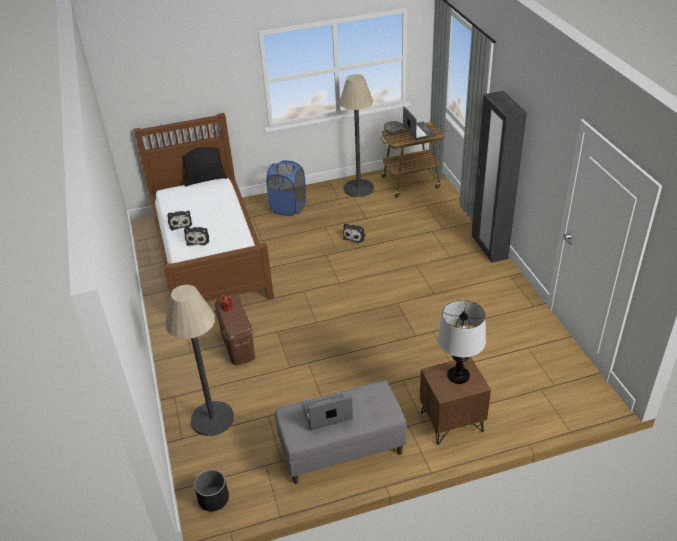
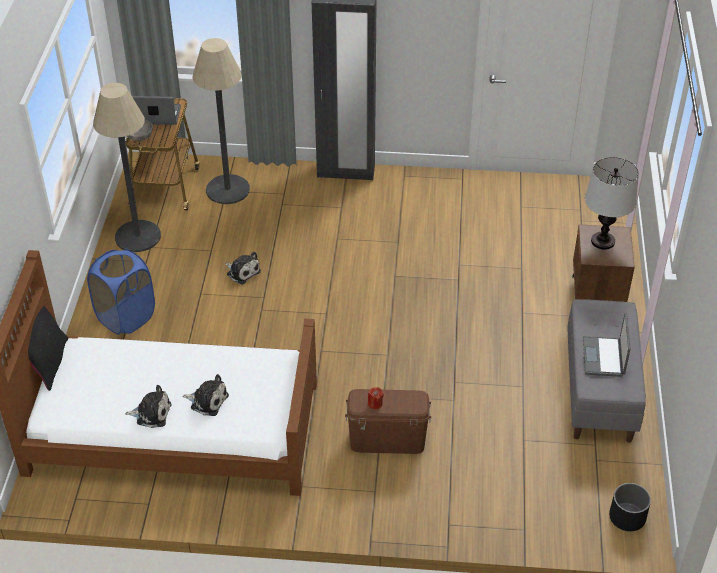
camera: 70 degrees left, 5 degrees up
(212, 418) = (504, 493): floor lamp -> floor lamp (227, 190)

